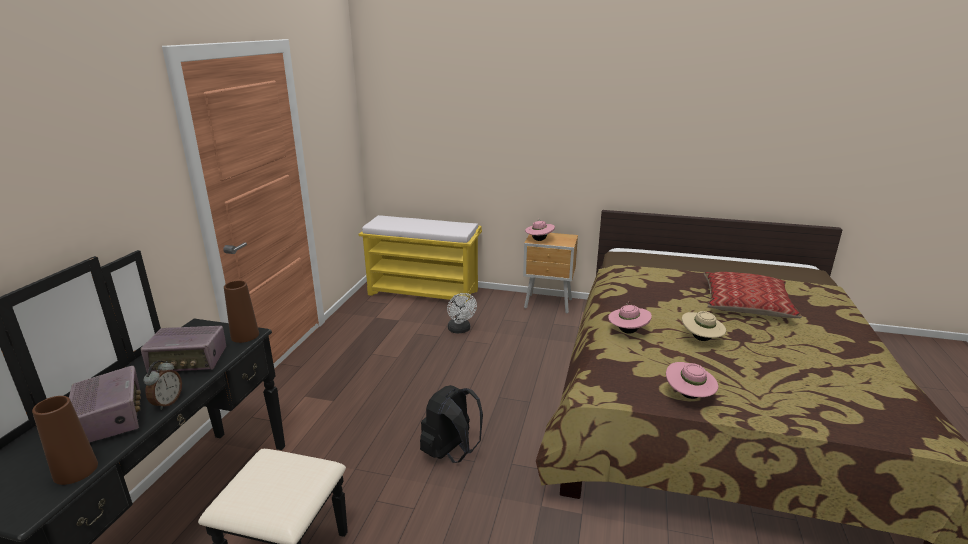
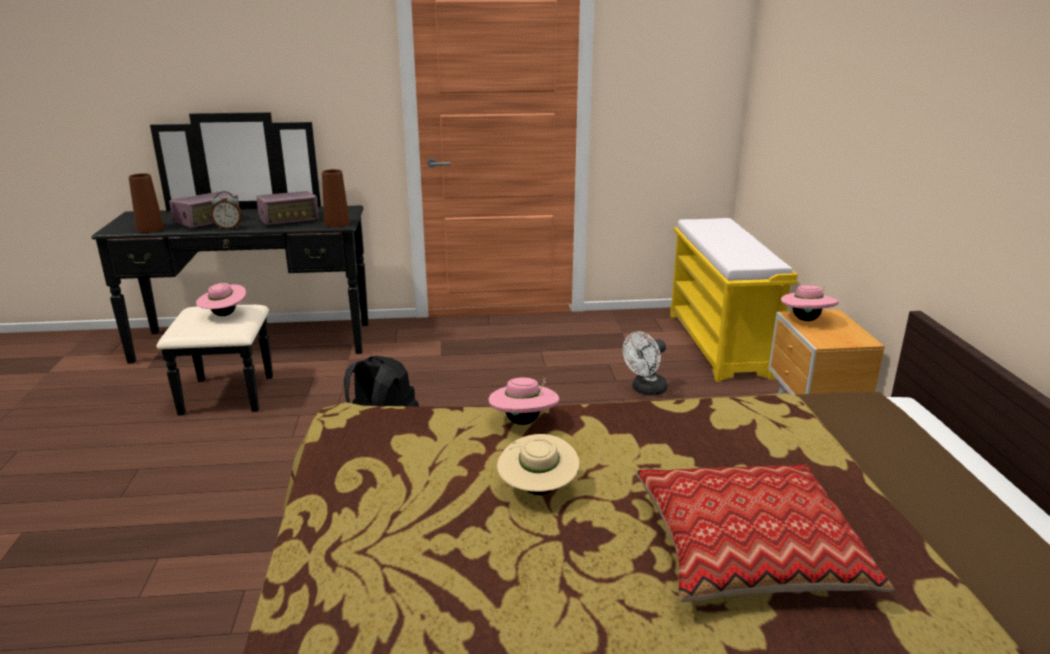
camera: 70 degrees right, 0 degrees up
(189, 361) = (289, 219): radio -> radio turned 90 degrees counterclockwise
(688, 396) = (346, 481): pink hat -> pink hat (224, 314)

